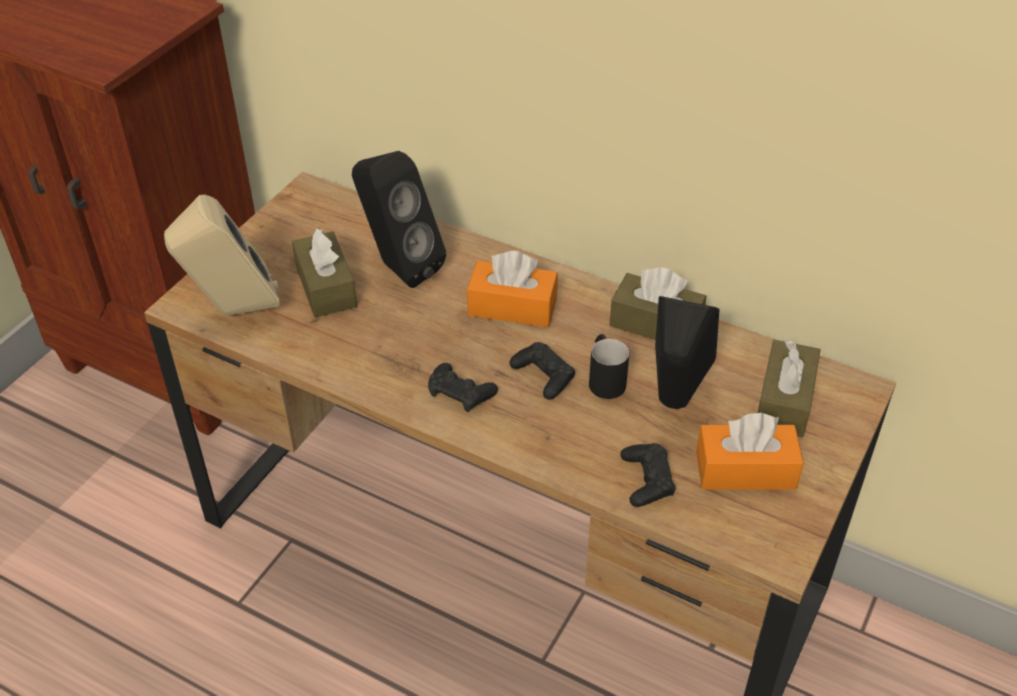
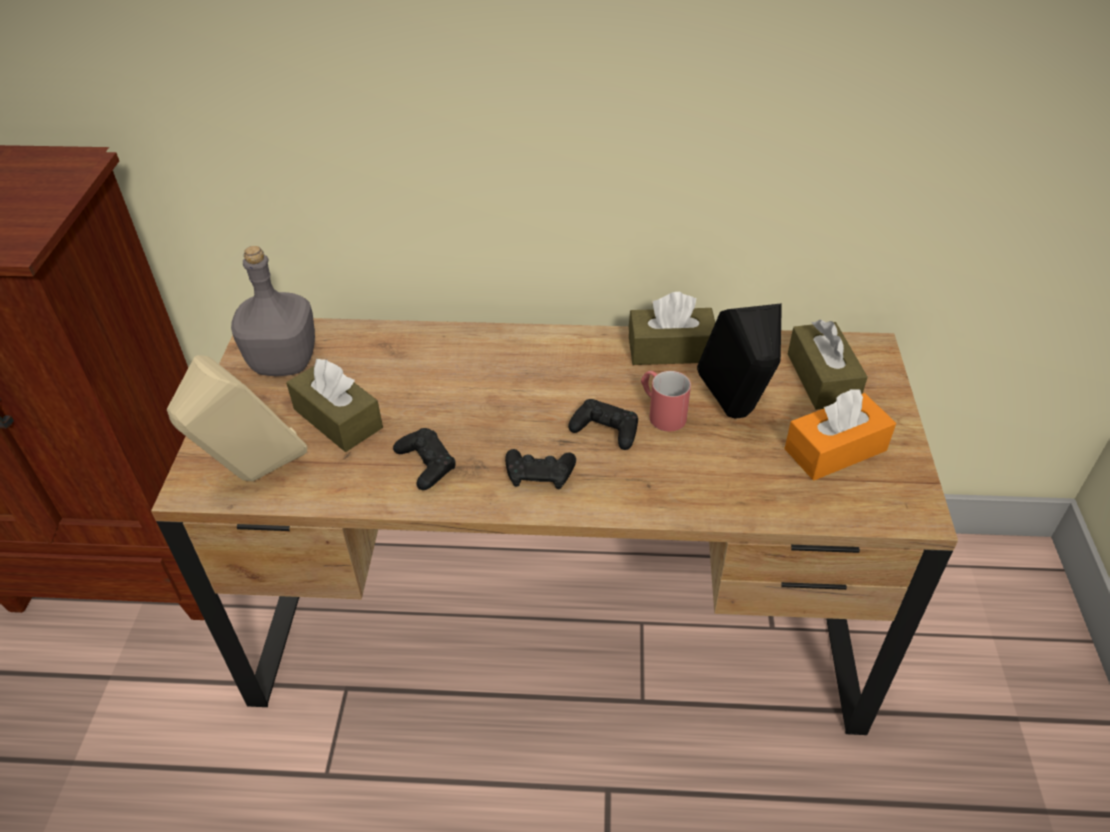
camera: 25 degrees left, 0 degrees up
(314, 223) = (285, 361): none -> grey bottle
(398, 267) = (400, 376): black speaker -> none
(512, 307) = (533, 377): orange tissue box -> none
(605, 378) = (661, 412): black mug -> red mug
(647, 480) = (762, 490): black game controller -> black game controller (426, 464)

